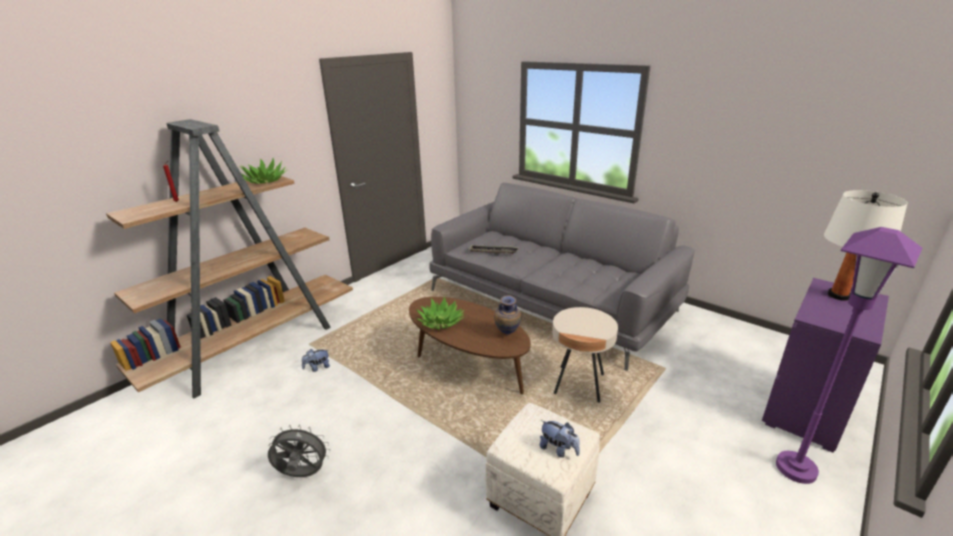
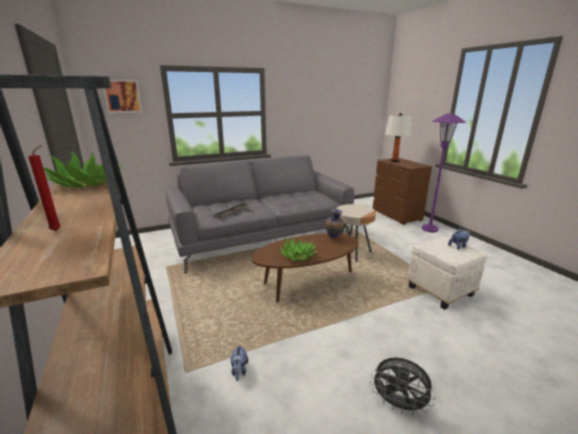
camera: 65 degrees left, 5 degrees down
(302, 475) = (398, 405): grey fan -> grey fan turned 90 degrees counterclockwise
(486, 94) = (122, 96): none -> picture
(805, 409) = (396, 215): purple dresser -> brown dresser

